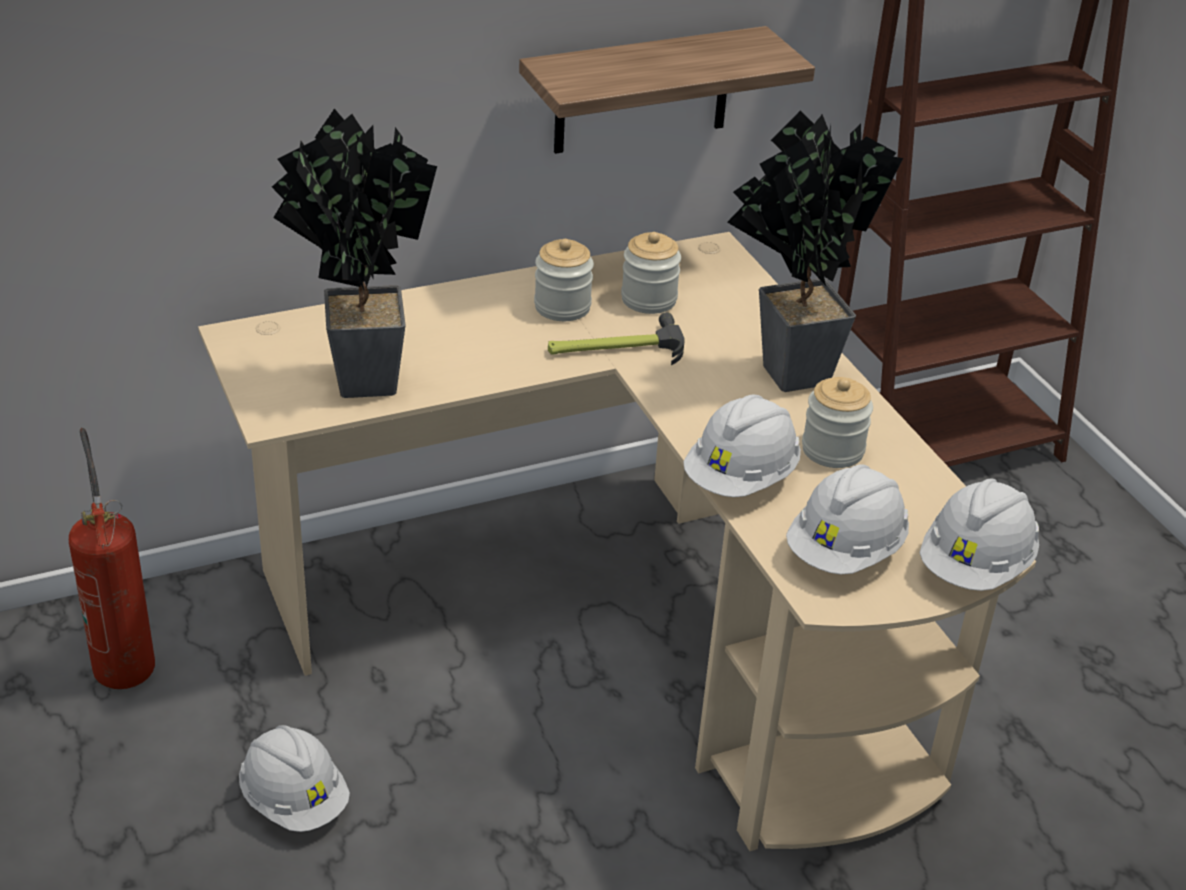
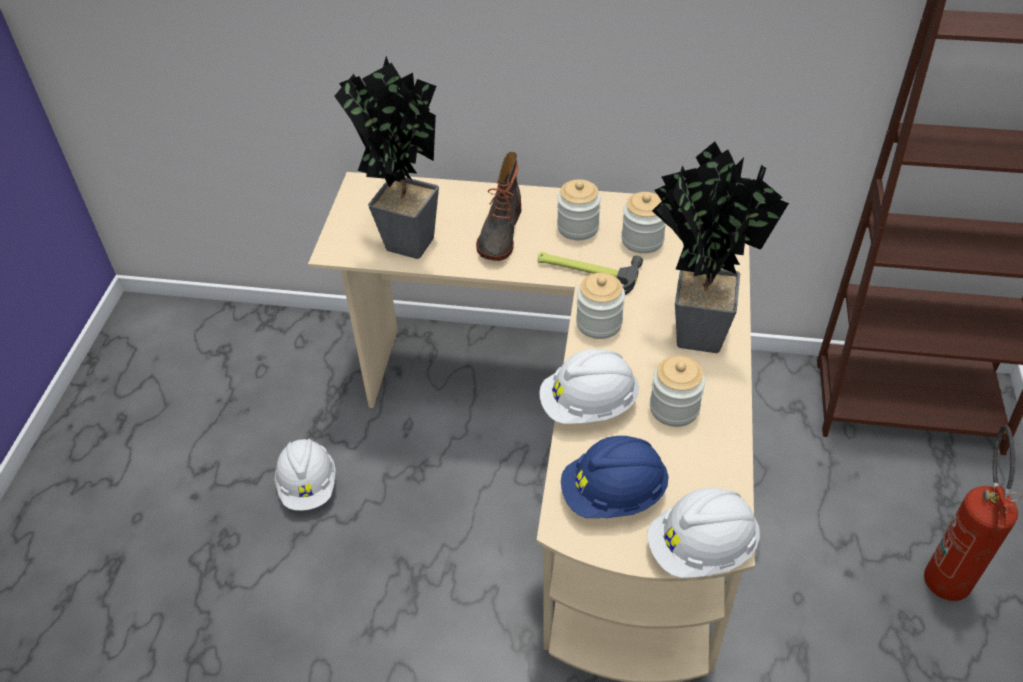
camera: 35 degrees right, 10 degrees up
(122, 658) = (284, 356): fire extinguisher -> fire extinguisher (946, 571)
(472, 338) = (499, 233): none -> boot
(642, 91) = (682, 82): shelf -> none
(677, 395) = (599, 323): none -> jar
(845, 551) = (613, 494): white hard hat -> blue hard hat

